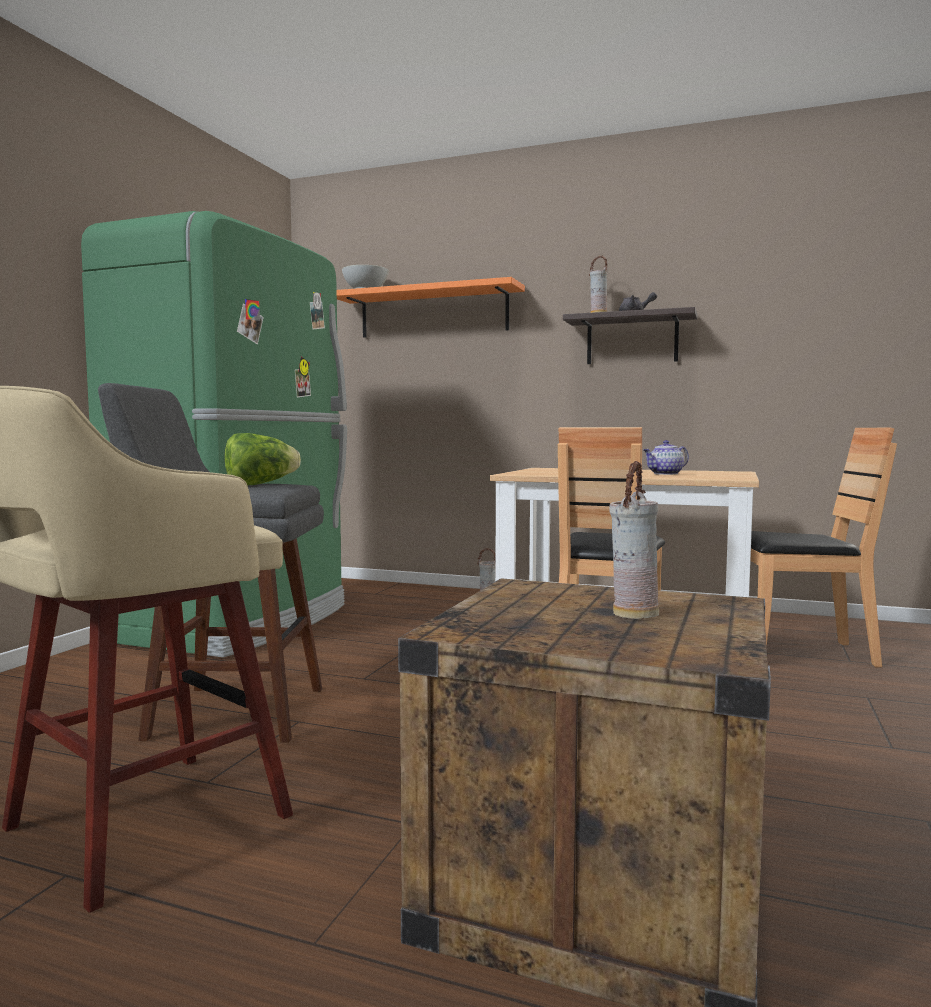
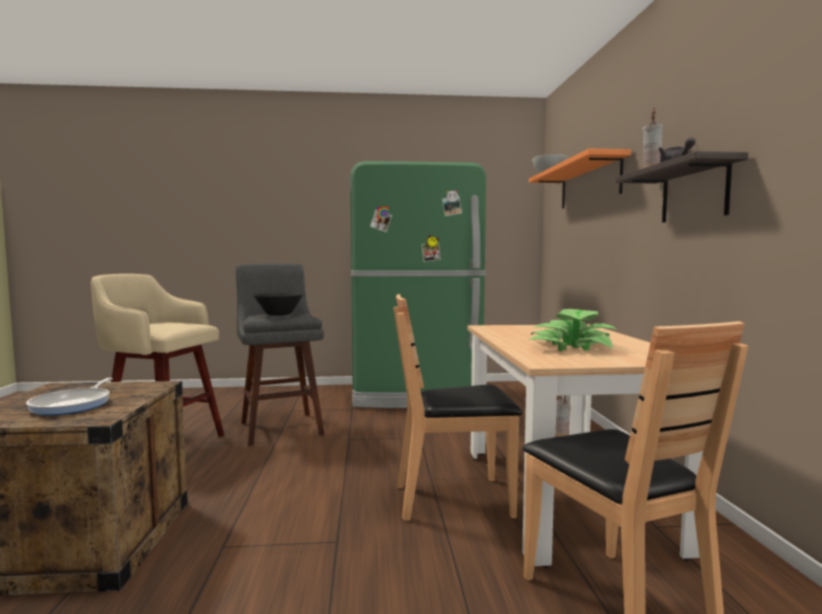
camera: 65 degrees right, 0 degrees up
(260, 484) = (279, 314): lettuce -> black bowl
(633, 614) = (74, 405): vase -> frying pan
(665, 474) = (571, 347): teapot -> potted plant

